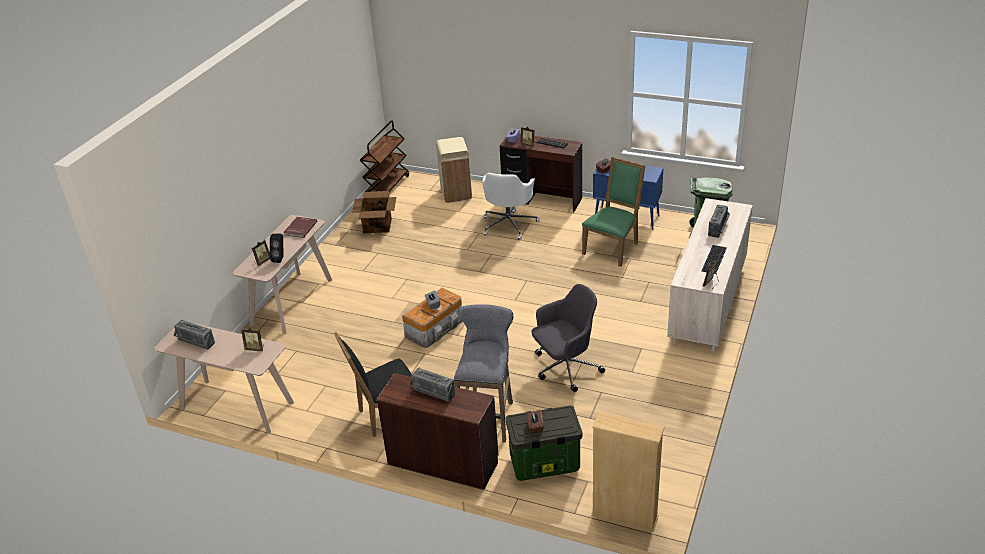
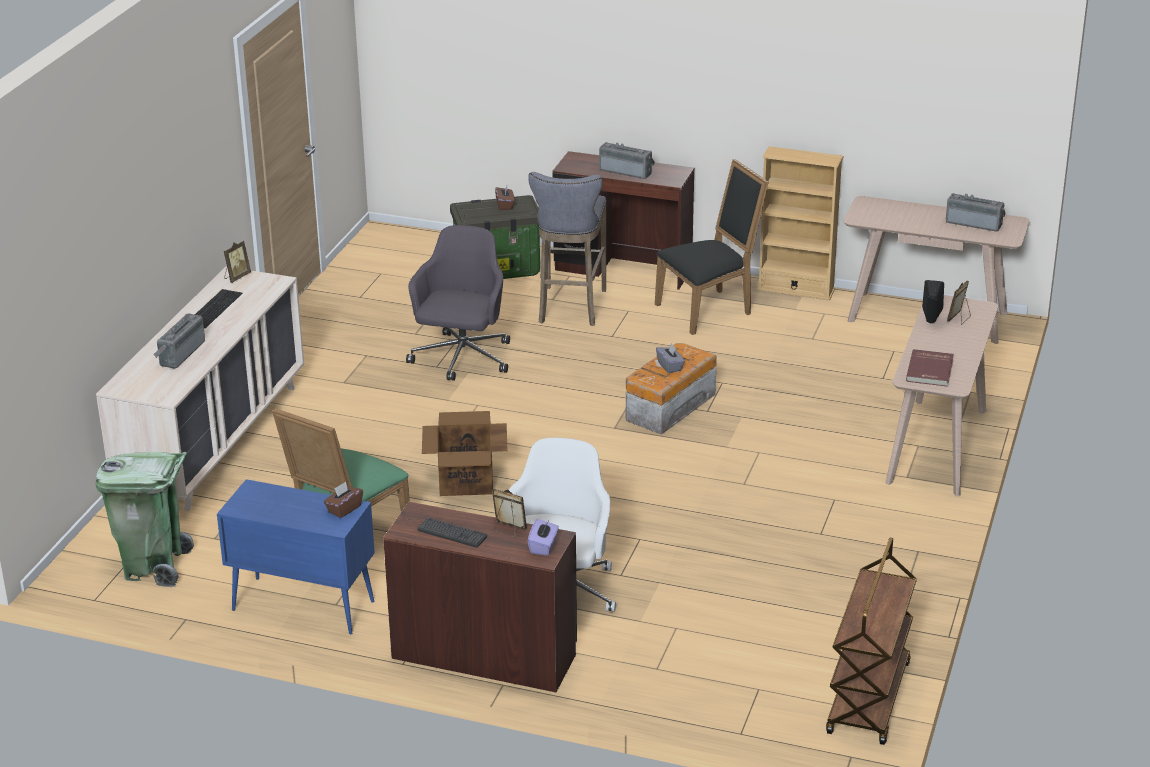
camera: 175 degrees right, 5 degrees down
(255, 348) = (884, 218): picture frame -> none
(377, 225) = (848, 595): cardboard box -> cardboard box (465, 481)
(456, 193) = (690, 677): beige trash can -> none
(565, 368) = (462, 359): grey office chair -> grey office chair turned 135 degrees clockwise
(624, 516) = (410, 234): beige bookcase -> beige bookcase (796, 289)

